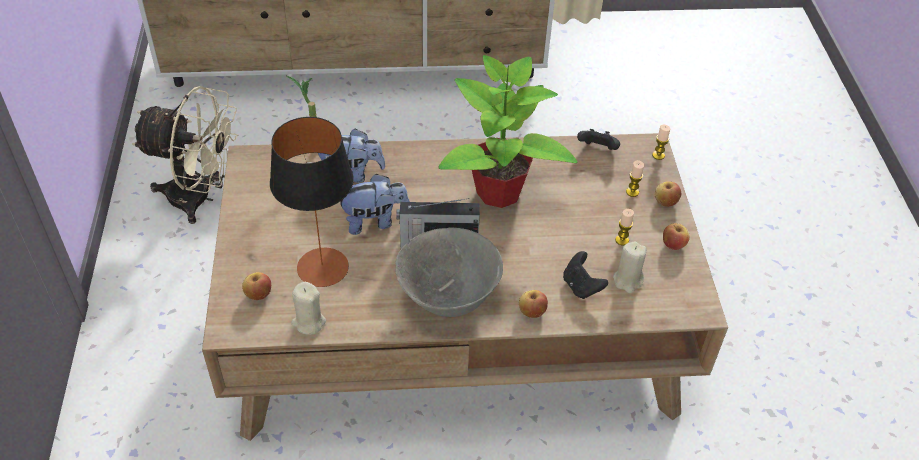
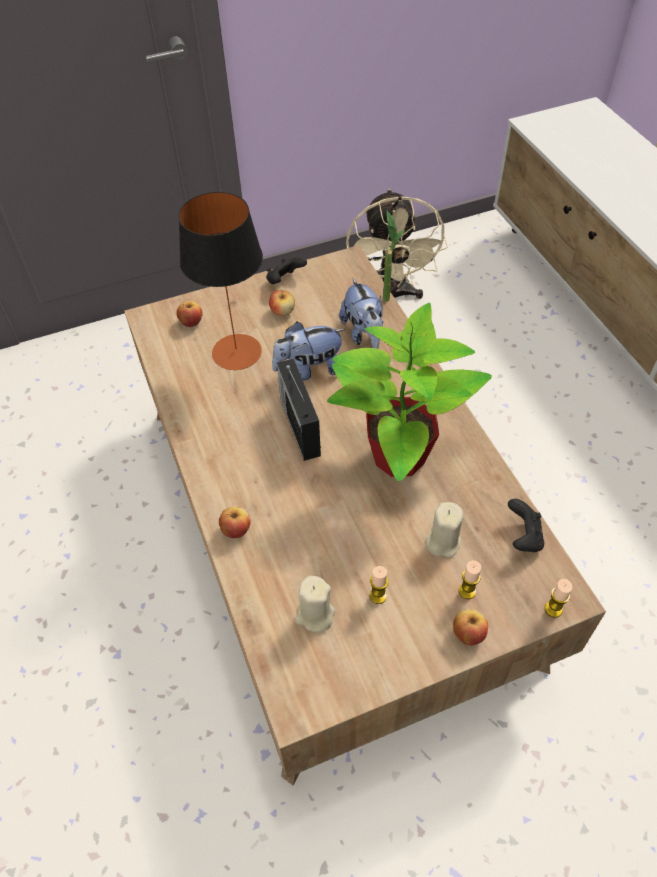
camera: 75 degrees right, 5 degrees up
(308, 322) = (170, 363): beige candle -> beige candle (442, 542)
(374, 221) = (309, 369): plush toy -> plush toy turned 105 degrees clockwise
(448, 298) = (231, 454): grey bowl -> none
(581, 286) = (288, 568): black game controller -> black game controller (285, 281)
(673, 244) = (396, 656): apple -> apple (282, 311)

